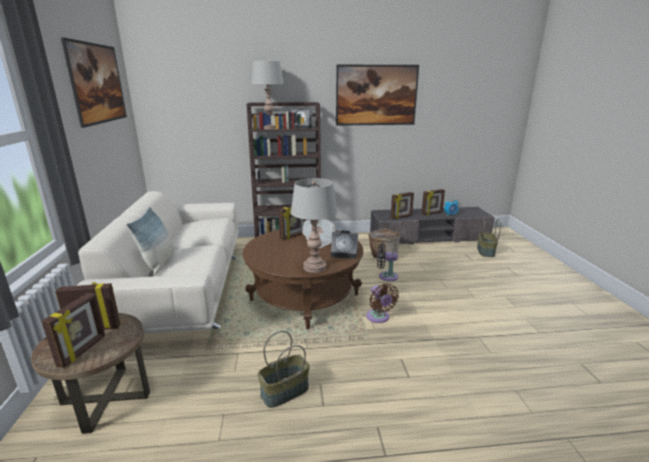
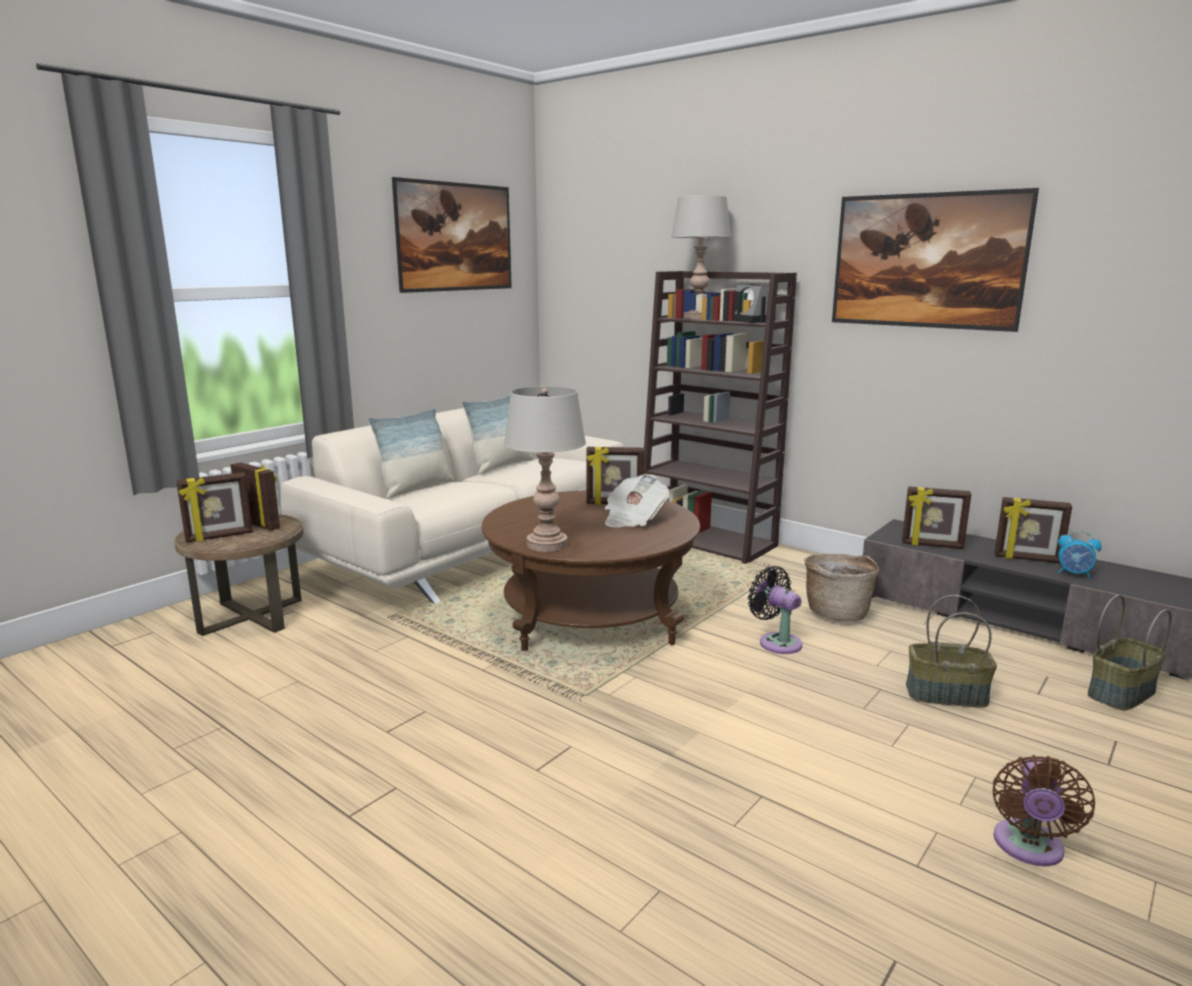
camera: 45 degrees right, 5 degrees down
(181, 233) = (501, 466): none -> pillow
(285, 392) = (378, 696): basket -> basket (945, 695)
(345, 253) = (628, 544): alarm clock -> none
(378, 318) = (644, 686): brown fan -> brown fan (1028, 848)

